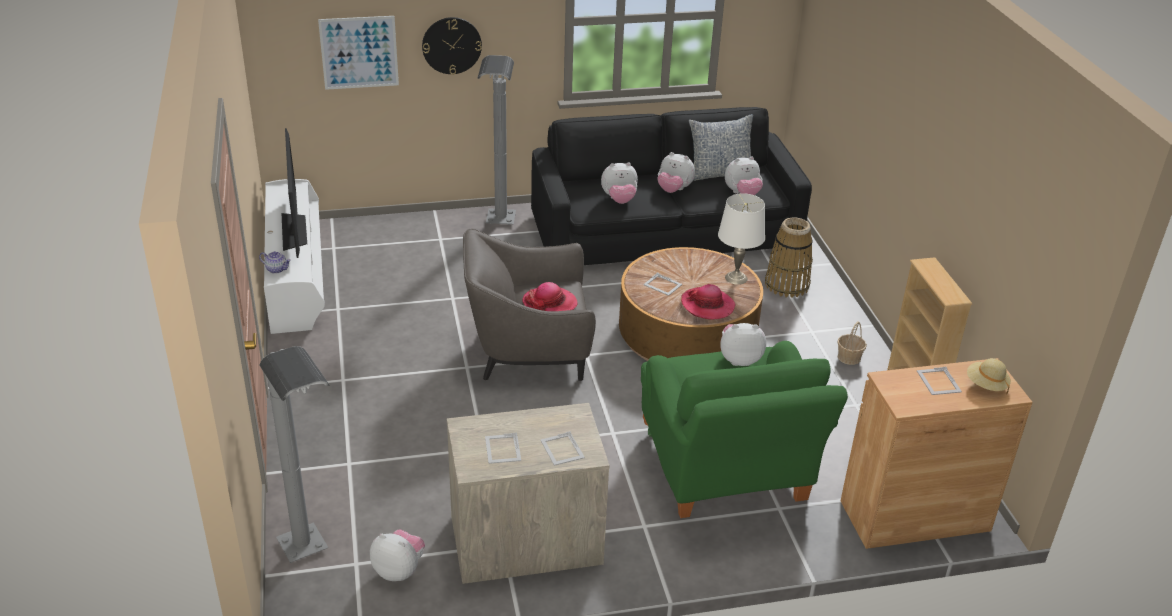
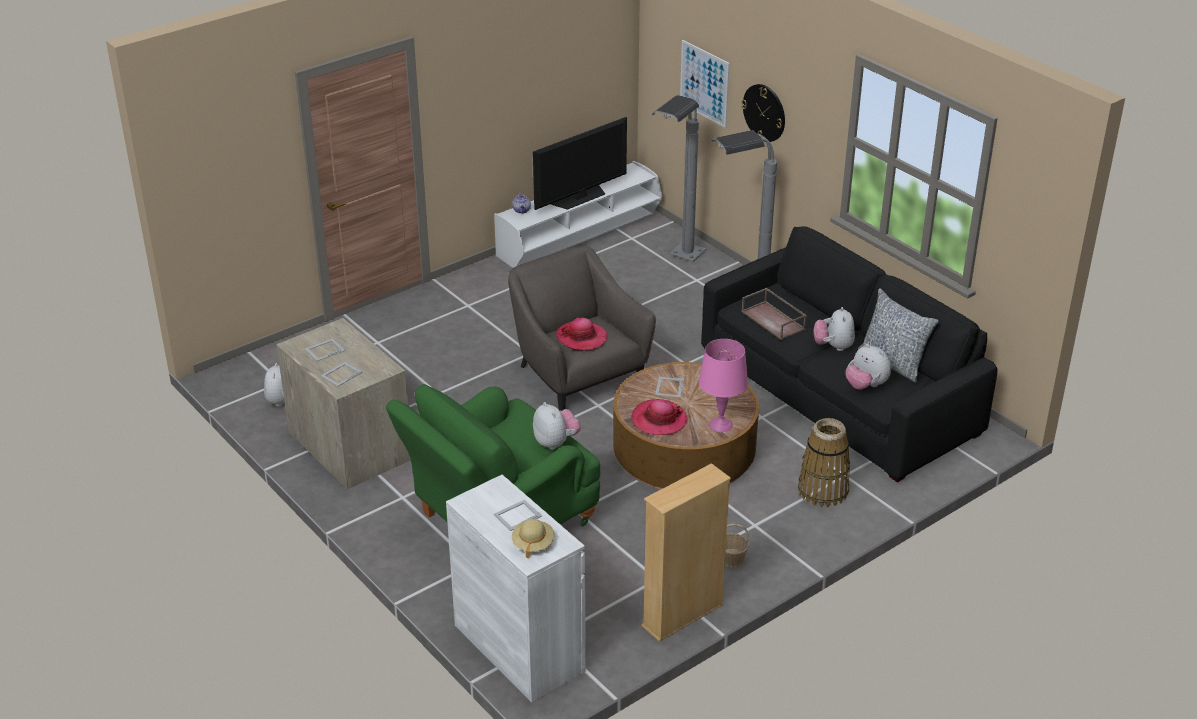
camera: 65 degrees right, 0 degrees up
(314, 564) = (270, 366): grey floor lamp -> grey floor lamp (678, 263)
(619, 200) = (774, 320): plush toy -> brown tray
(736, 278) = (721, 424): white table lamp -> pink table lamp
(914, 516) = (519, 648): brown cabinet -> white cabinet

